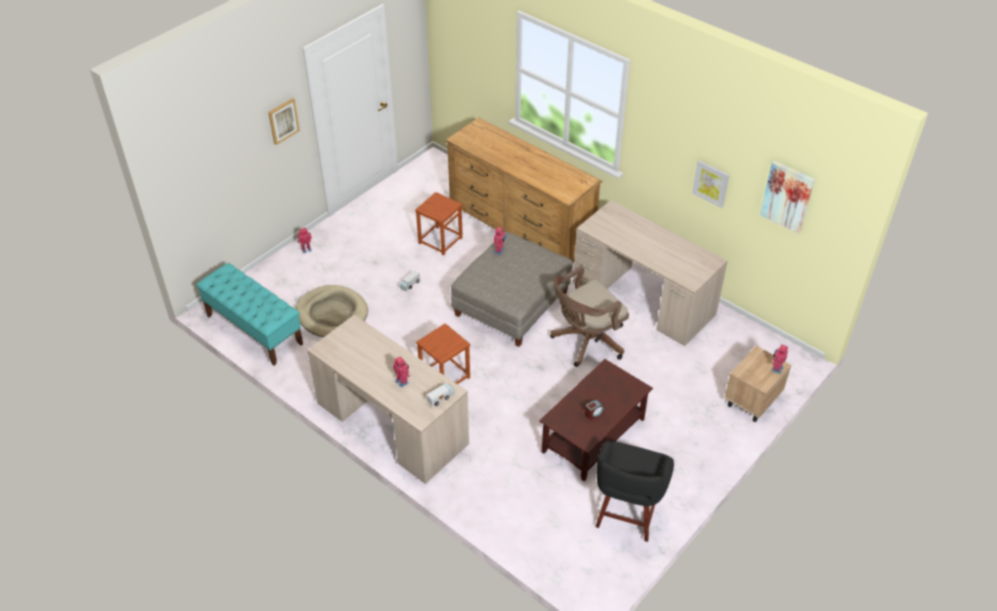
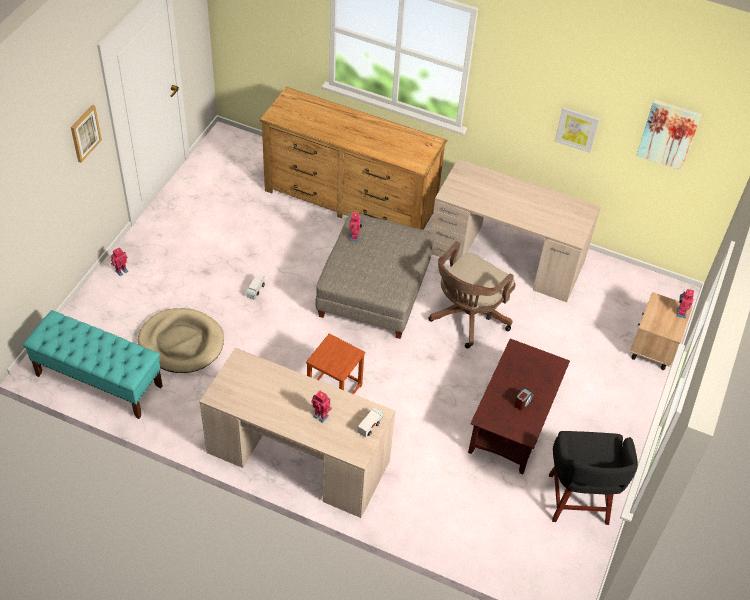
camera: 20 degrees left, 5 degrees up
(440, 240) = (268, 231): brown stool -> none

